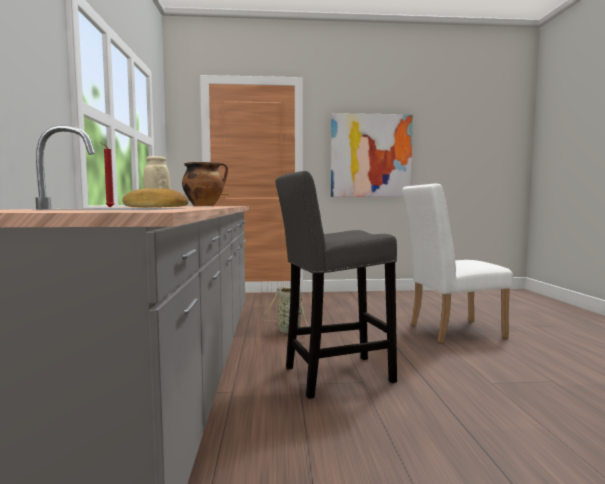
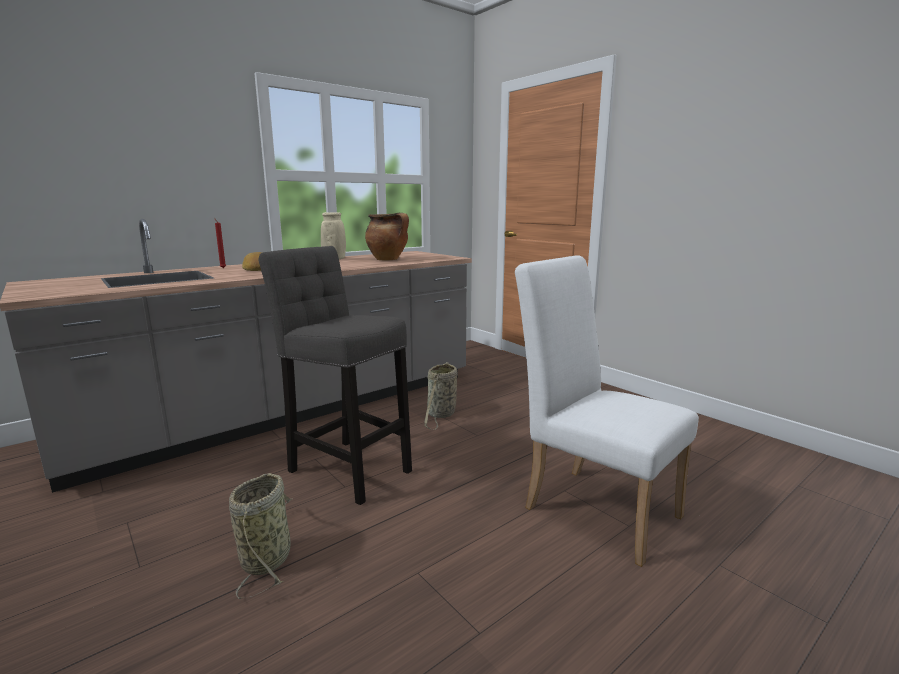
camera: 55 degrees right, 10 degrees up
(371, 156) = (711, 177): picture -> none
(446, 429) = (267, 557): none -> basket

